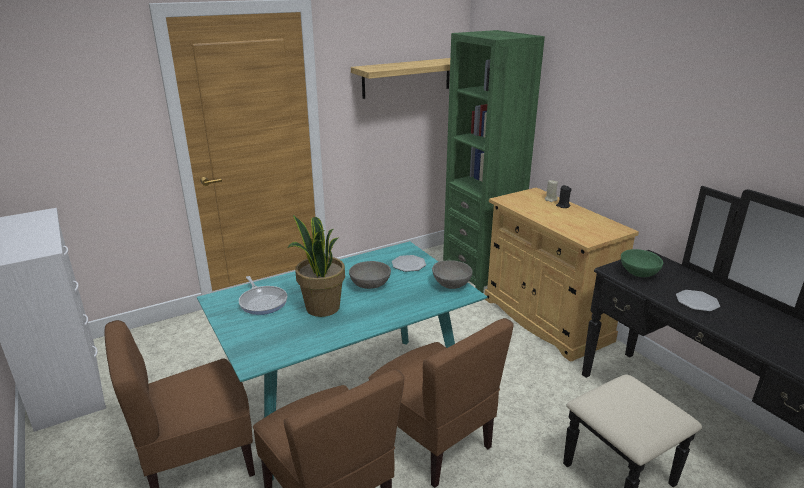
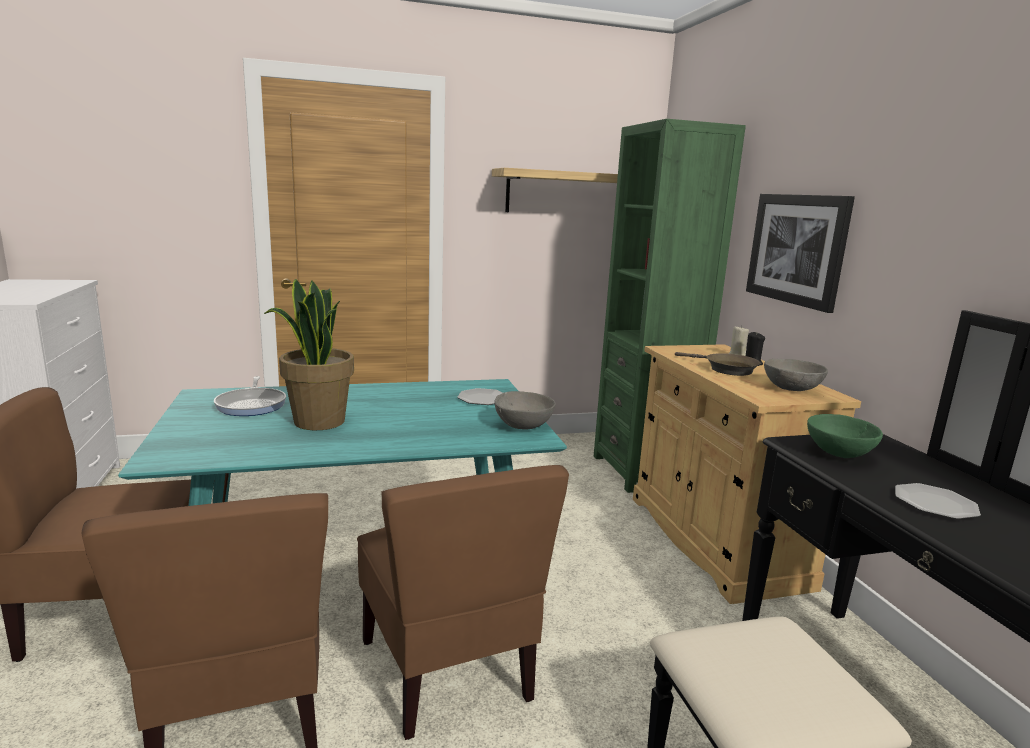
camera: 15 degrees right, 10 degrees down
(370, 285) = (408, 410): grey bowl -> grey bowl (792, 389)
(551, 215) = (726, 369): none -> brown frying pan
(589, 129) = (797, 249): none -> picture

